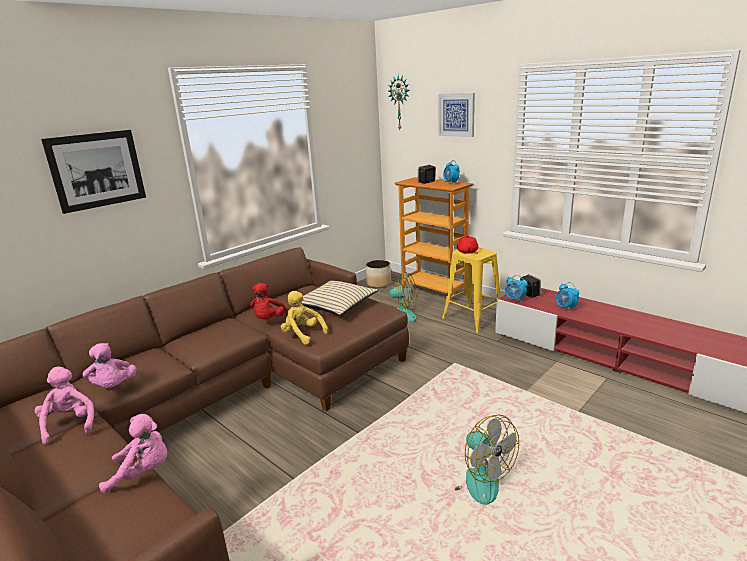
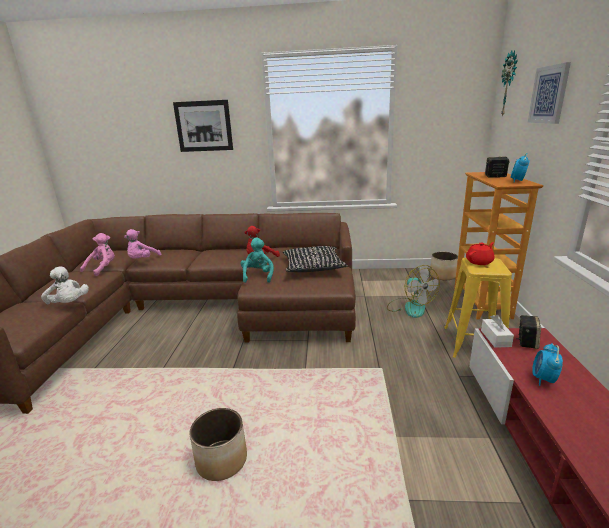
camera: 50 degrees right, 0 degrees up
(143, 472) = (69, 304): pink plush toy -> white plush toy
(302, 334) = (258, 276): yellow plush toy -> turquoise plush toy
(336, 305) = (313, 266): beige pillow -> black pillow
(474, 479) = (222, 460): fan -> planter
(515, 299) = (495, 338): alarm clock -> white tissue box

